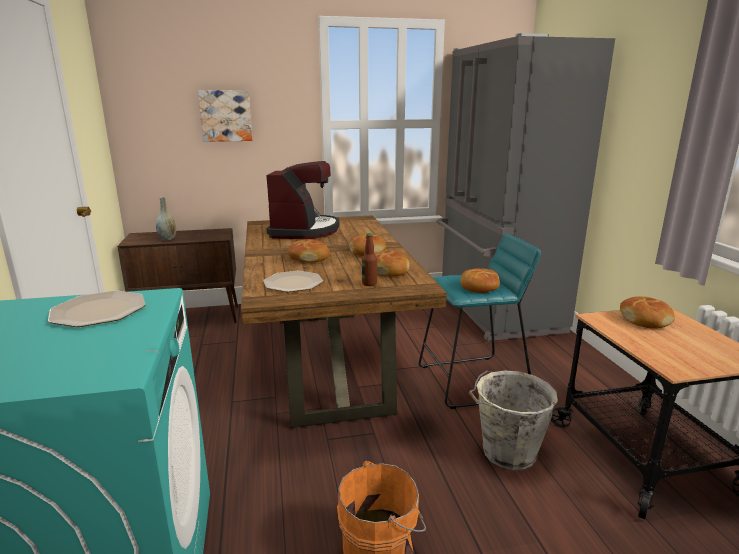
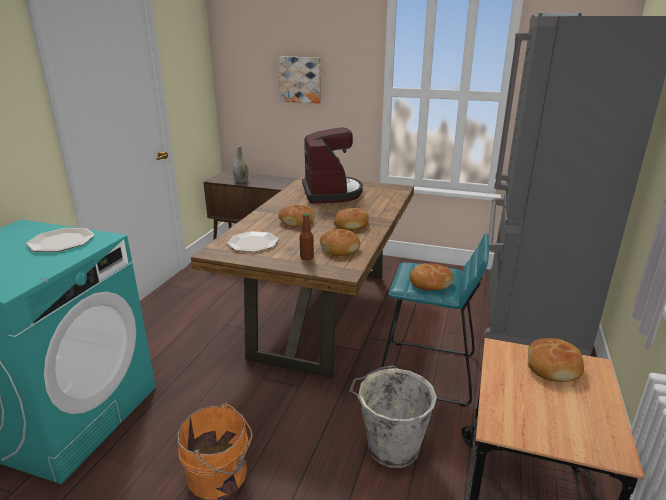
camera: 30 degrees right, 5 degrees up
(304, 230) = (331, 193): coffee machine -> coffee machine turned 45 degrees counterclockwise

